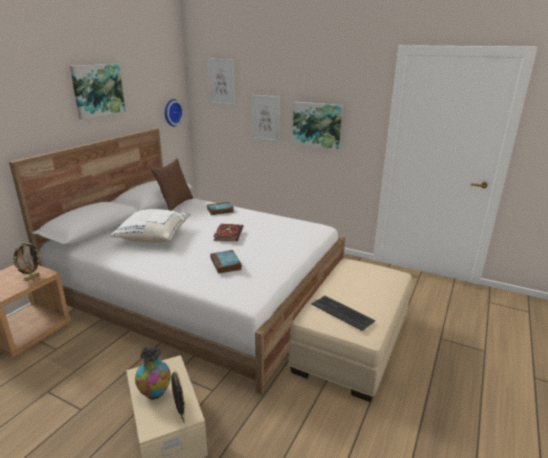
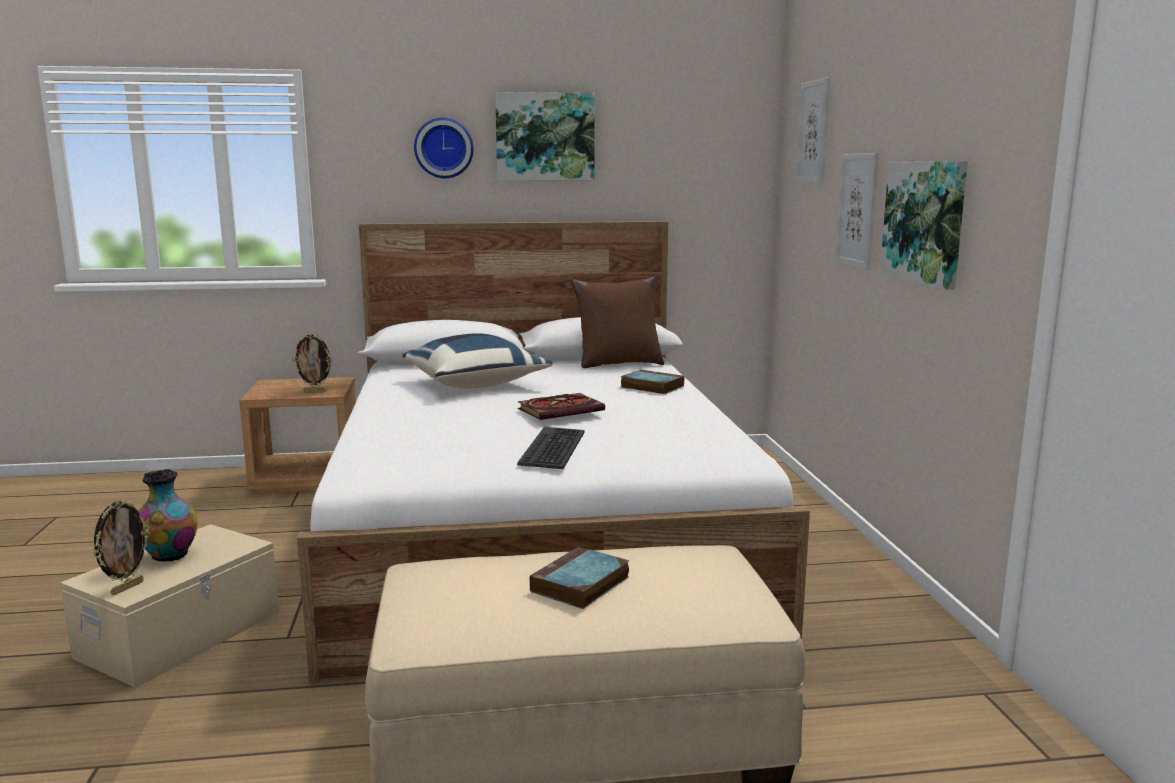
camera: 55 degrees right, 10 degrees down
(153, 237) = (475, 384): white pillow -> blue pillow
(172, 112) = (724, 198): wall clock -> wall clock (444, 148)
(226, 264) = (431, 431): book -> book (580, 585)
(342, 312) = (464, 589): keyboard -> keyboard (554, 448)

